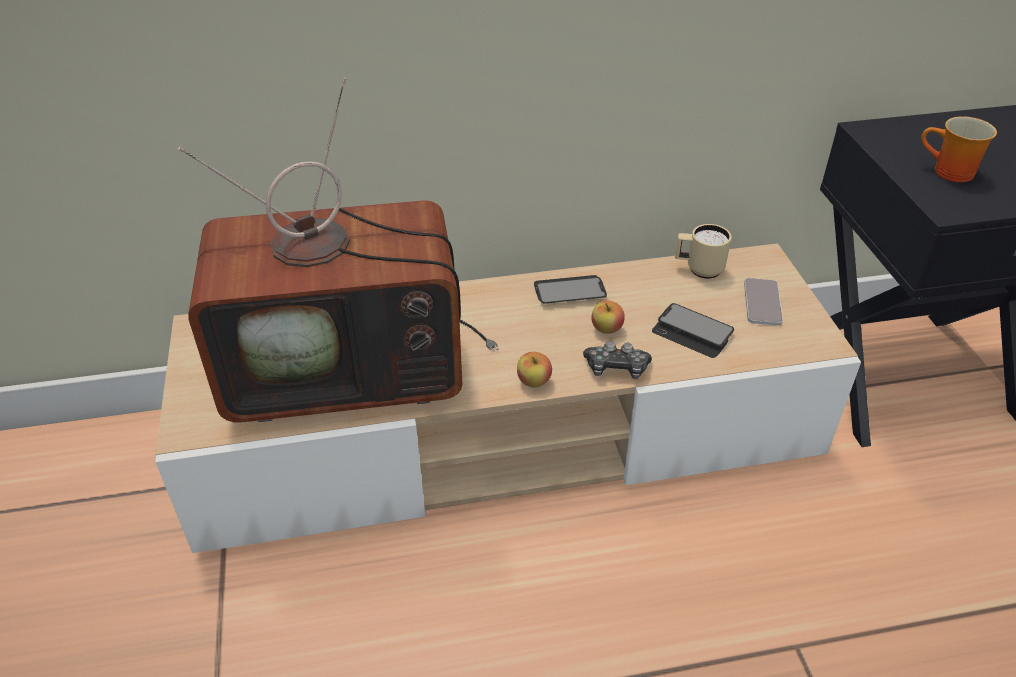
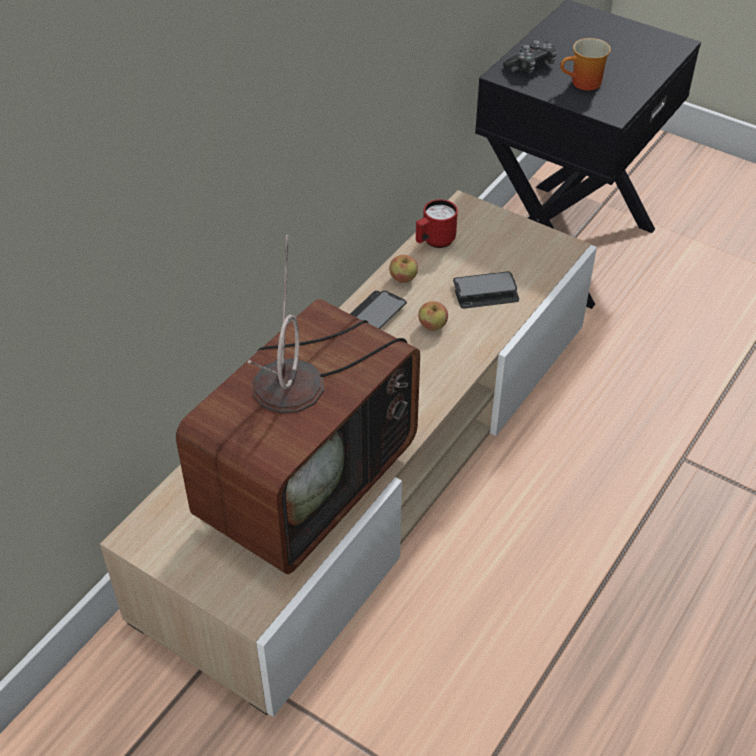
camera: 45 degrees left, 5 degrees up
(534, 381) = (436, 395): apple -> apple (403, 279)
(616, 368) = (473, 349): game controller -> game controller (531, 65)
(698, 269) = (434, 242): beige mug -> red mug
(762, 302) = (500, 242): phone -> none

